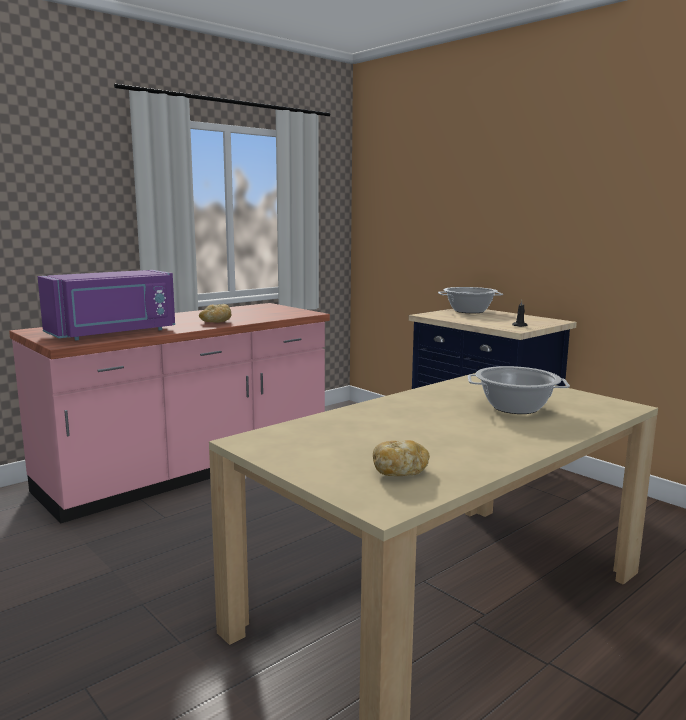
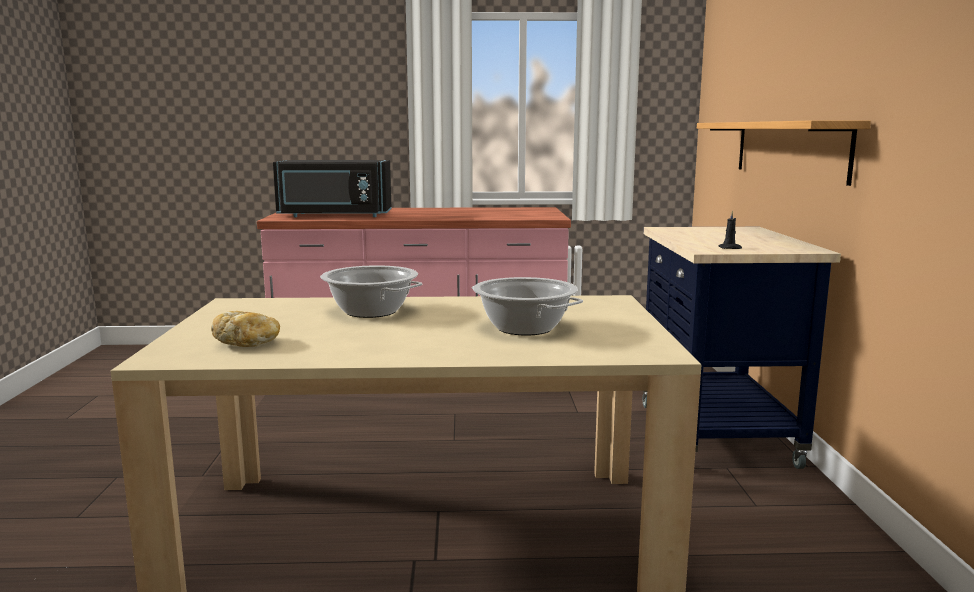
camera: 40 degrees right, 0 degrees up
(113, 333) = (334, 216): purple microwave -> black microwave
(216, 322) = (439, 216): bread -> none
(469, 311) = (735, 230): cooking pot -> cooking pot (370, 311)
(495, 250) = (788, 149): none -> shelf

